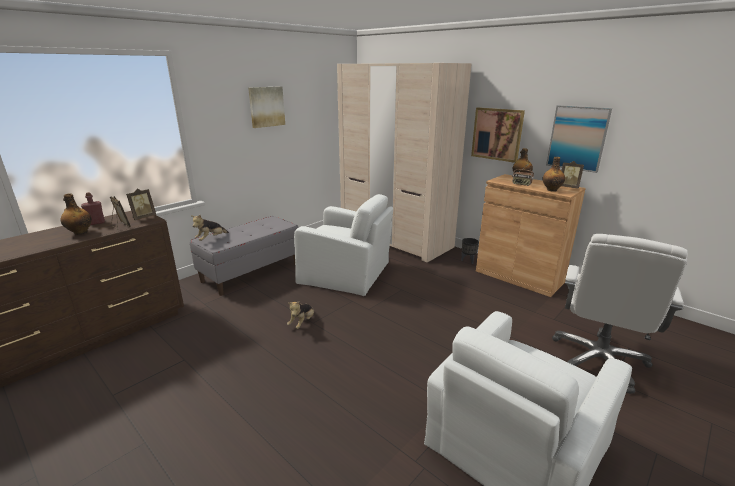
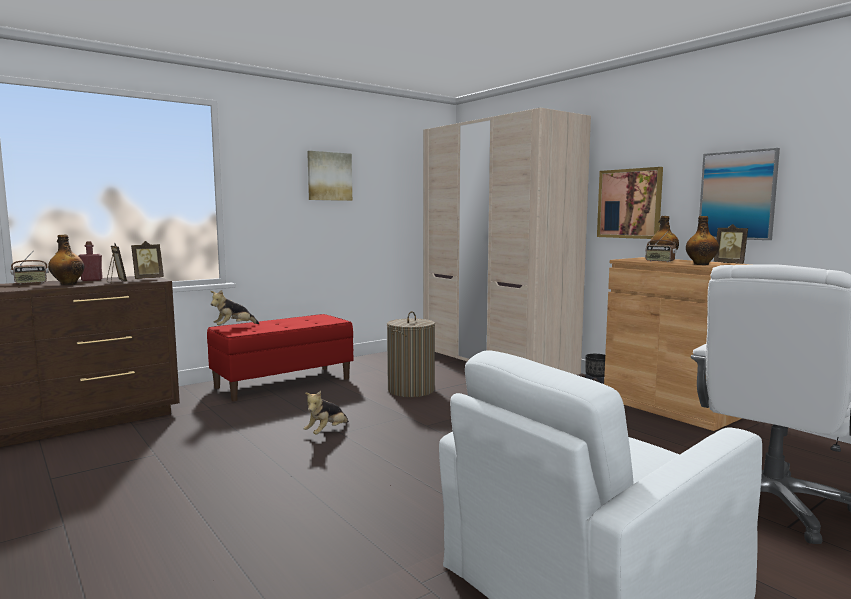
camera: 10 degrees right, 15 degrees down
(45, 233) = (31, 283): none -> radio
(251, 272) = (283, 383): grey bench -> red bench
(346, 273) = (411, 390): white armchair -> laundry basket

